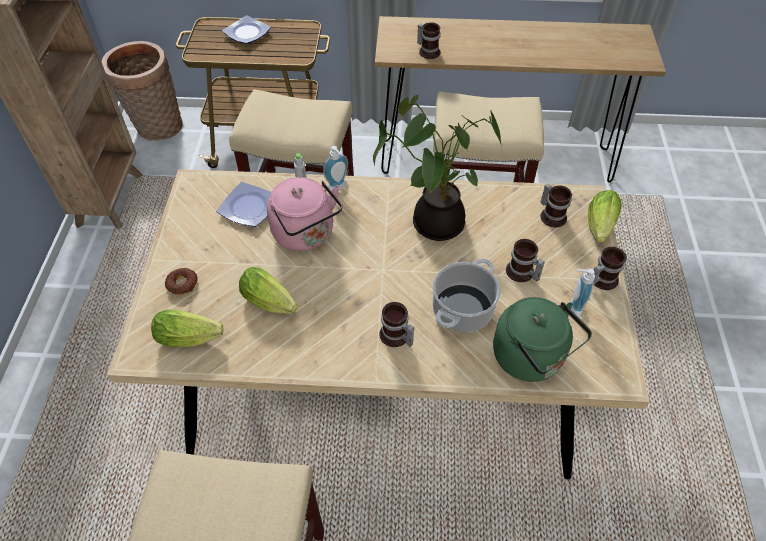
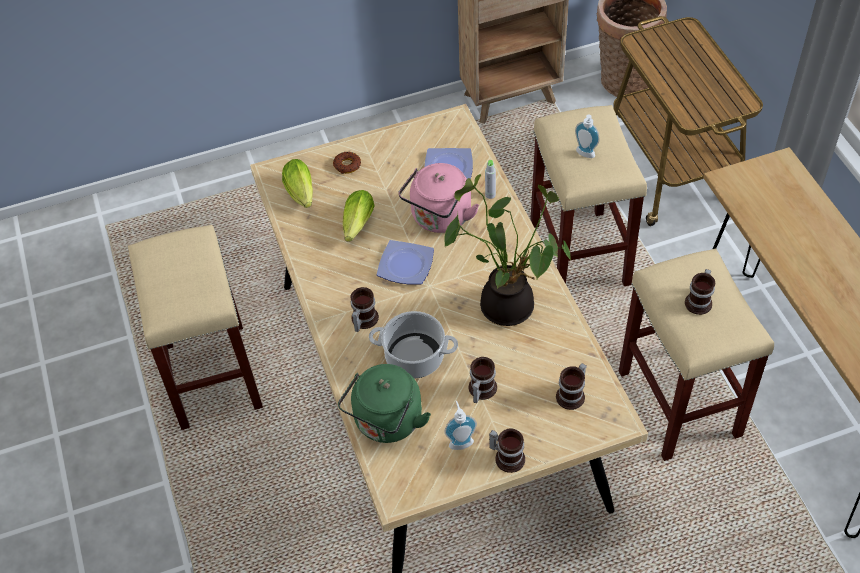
camera: 70 degrees right, 0 degrees up
(247, 33) = (696, 62): plate -> plate (404, 266)
(338, 188) = (507, 218): soap dispenser -> soap dispenser (584, 154)
(428, 51) = (757, 210): mug -> mug (700, 301)
(599, 227) = (579, 441): lettuce -> none

